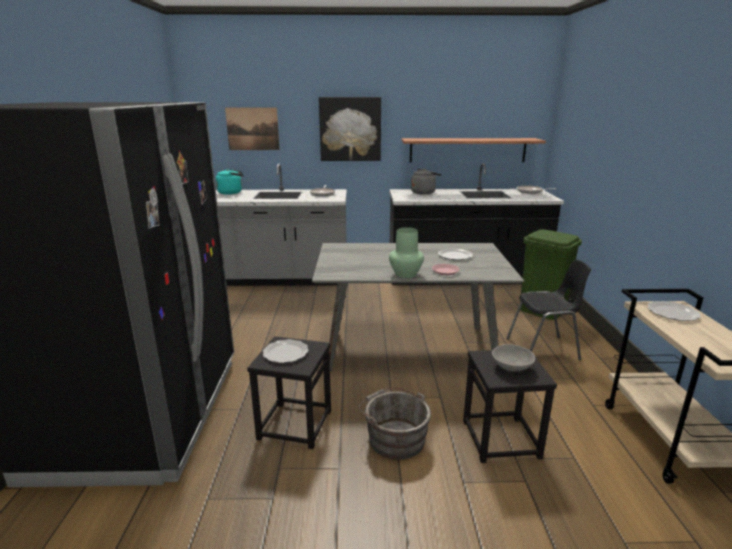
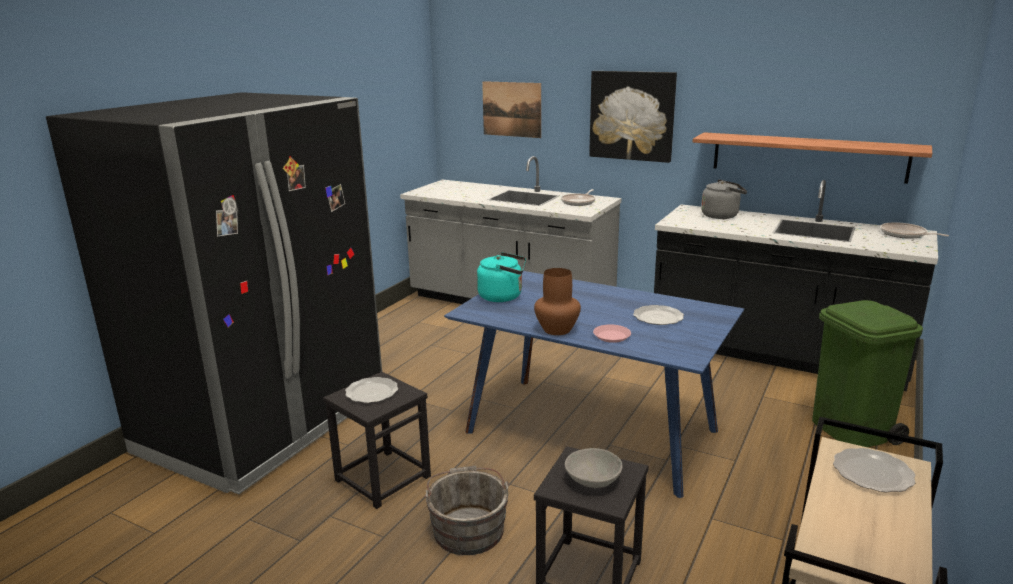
camera: 30 degrees right, 0 degrees up
(231, 192) = (476, 188): turquoise kettle -> turquoise kettle (503, 296)
(405, 274) = (556, 330): green vase -> brown vase
(408, 349) = (589, 432): grey dining table -> blue dining table
(543, 349) = (783, 487): black chair -> none

